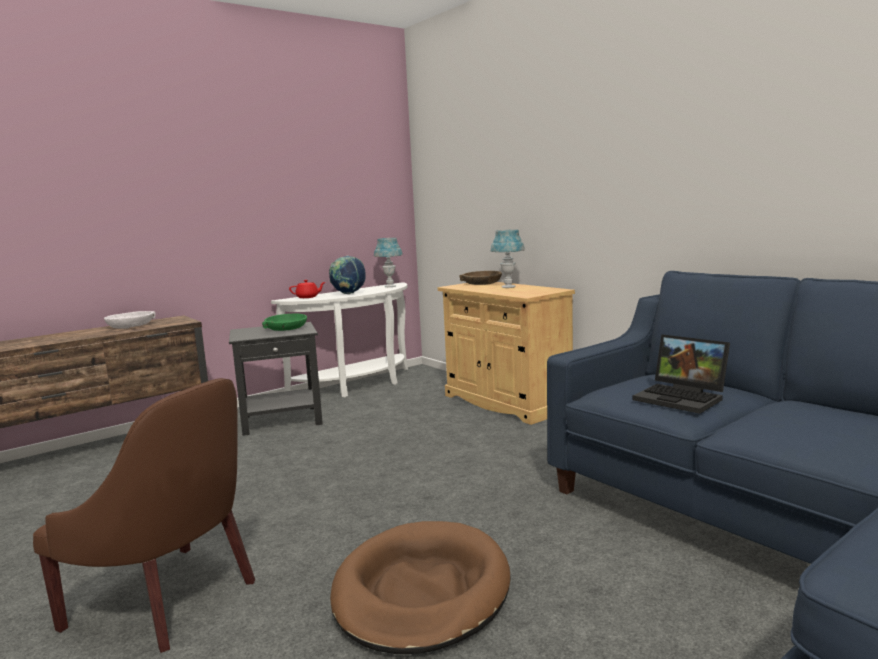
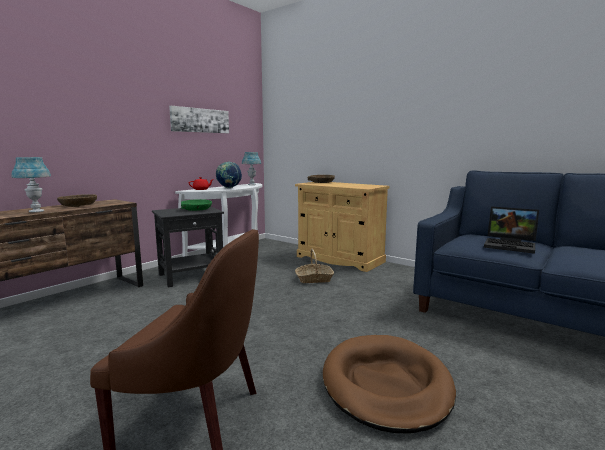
camera: 15 degrees left, 0 degrees up
(130, 326) = (78, 205): white bowl -> brown bowl
(308, 198) = (200, 120): none -> picture
(443, 433) = (314, 279): none -> basket
(508, 287) = (344, 184): blue table lamp -> blue table lamp (36, 211)

